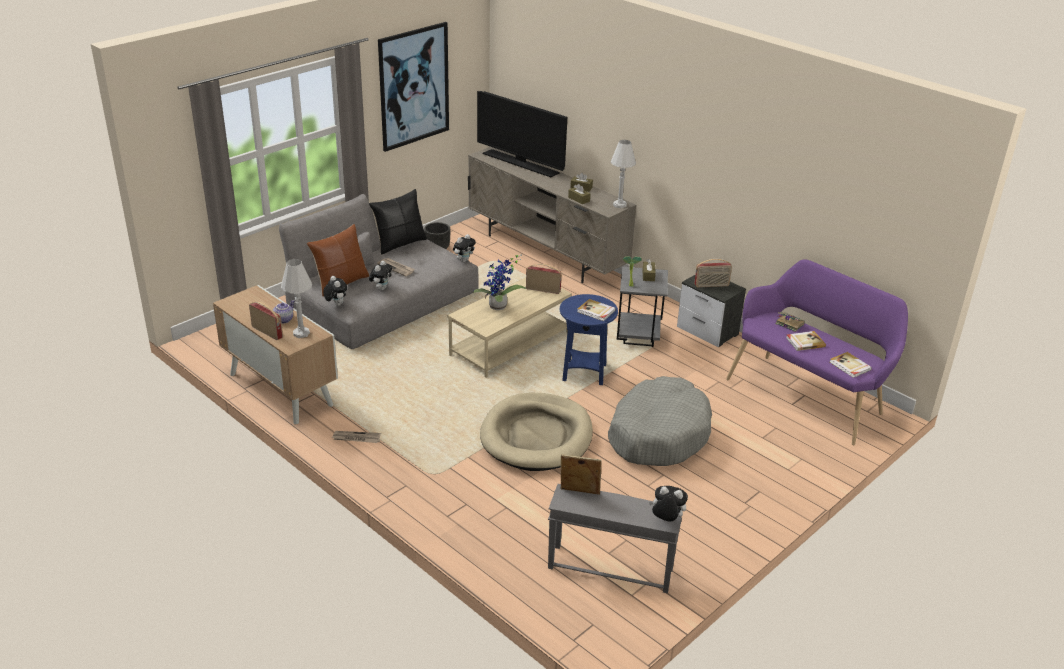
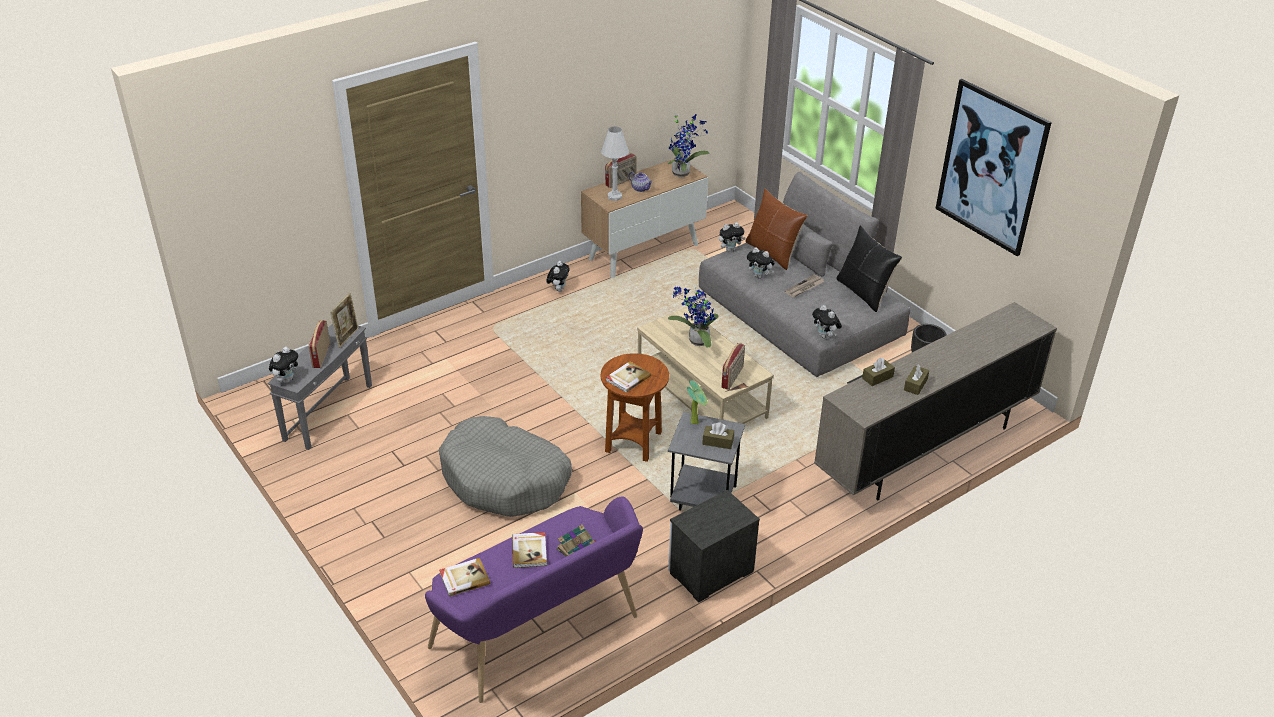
camera: 100 degrees right, 5 degrees up
(249, 298) = (683, 173): none -> potted plant
(356, 438) = (558, 289): newspaper -> plush toy
(521, 163) = (992, 342): television -> none
(536, 436) = (528, 393): beige dog bed -> none
(584, 372) = (633, 442): blue side table -> brown side table
(619, 205) = (861, 411): white table lamp -> none
(711, 285) = (713, 516): radio -> radio (321, 355)

